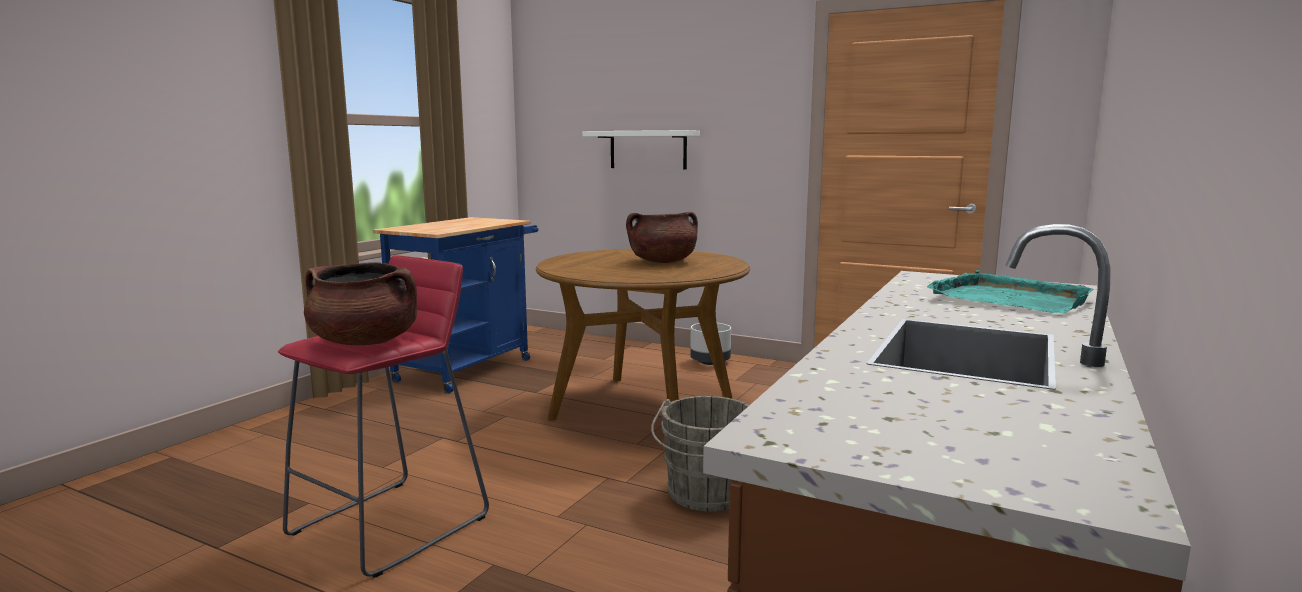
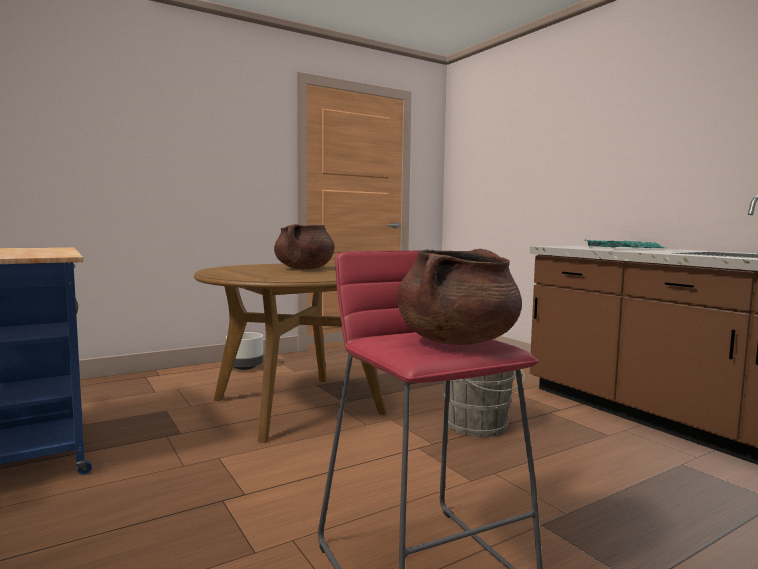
camera: 60 degrees left, 5 degrees down
(648, 150) = (144, 177): white shelf -> none

